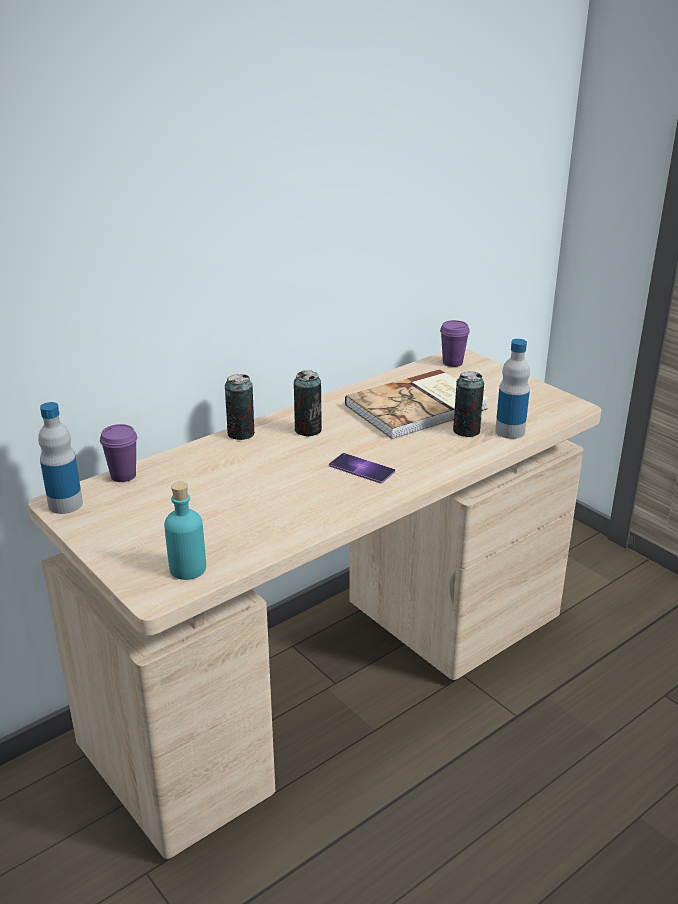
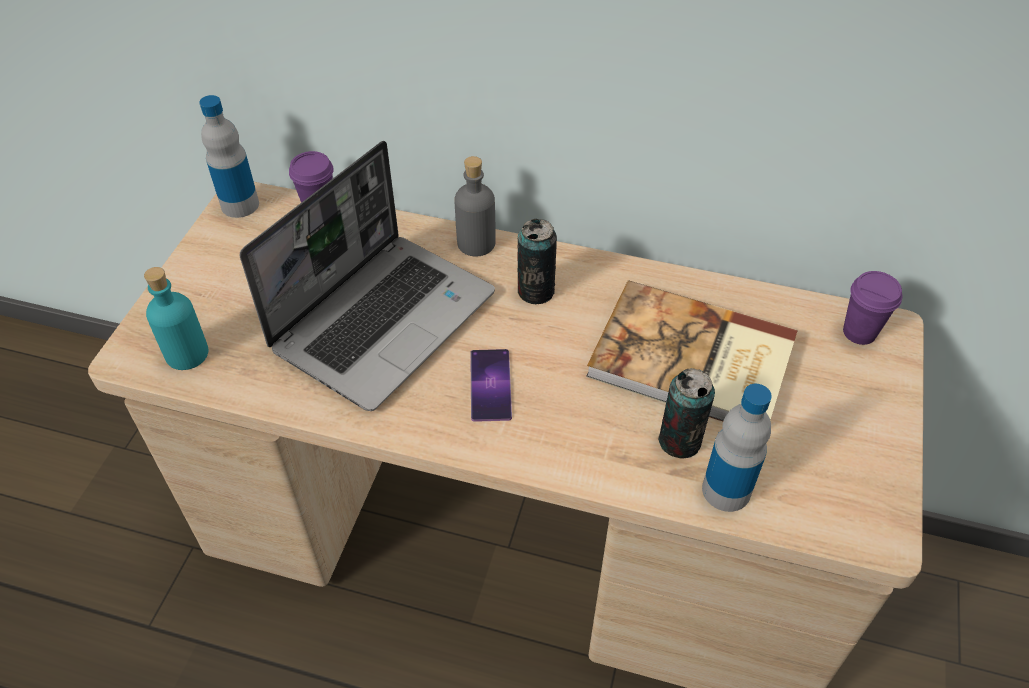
camera: 55 degrees right, 20 degrees up
(241, 434) = (476, 243): can -> grey bottle
(261, 484) = (384, 319): none -> laptop

